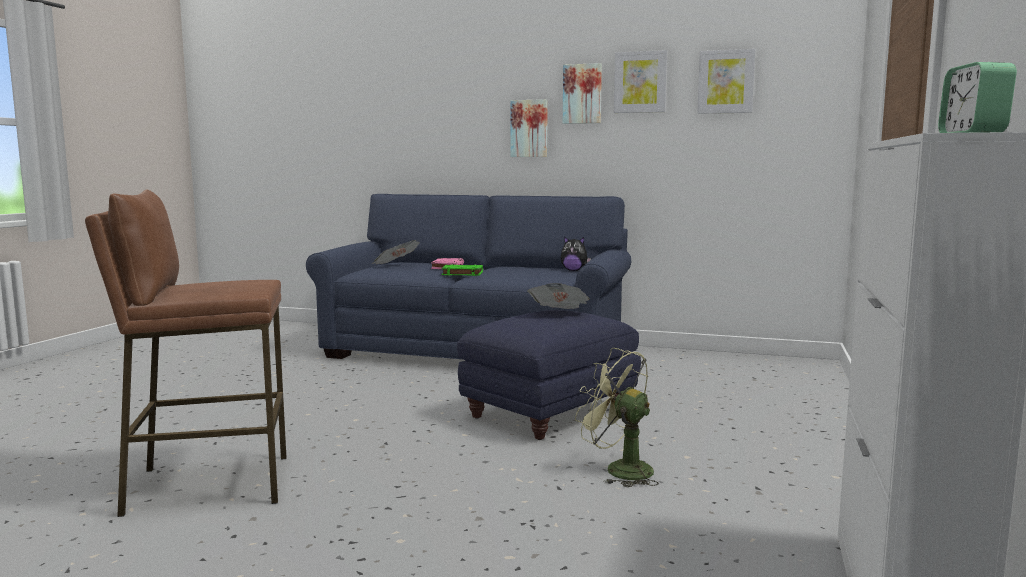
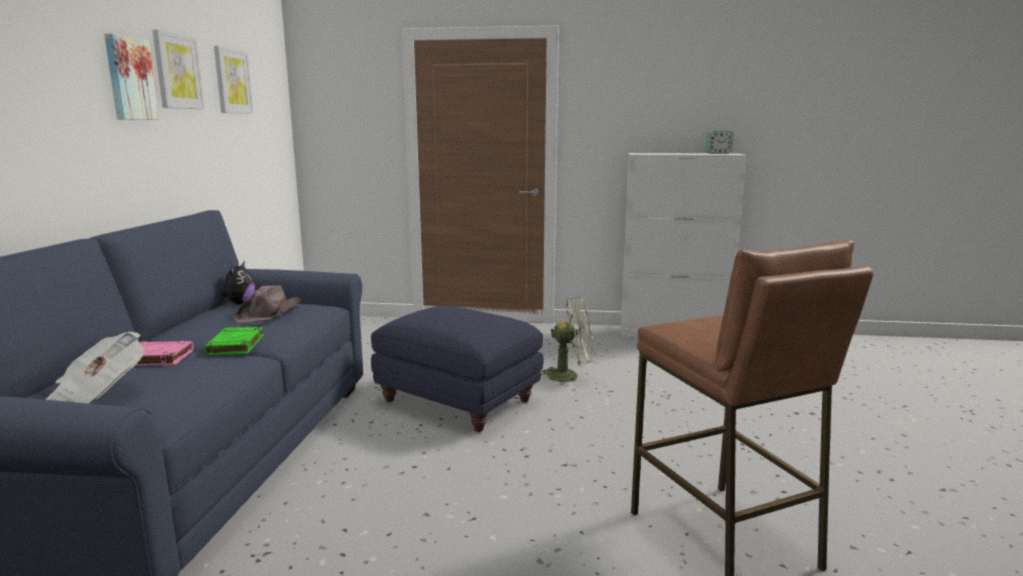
camera: 100 degrees left, 5 degrees up
(529, 128) = (78, 125): picture -> none
(539, 274) = (270, 313): none -> brown hat
(559, 314) = (439, 315): newspaper -> none
(619, 469) = (570, 376): green fan -> green fan turned 120 degrees counterclockwise

